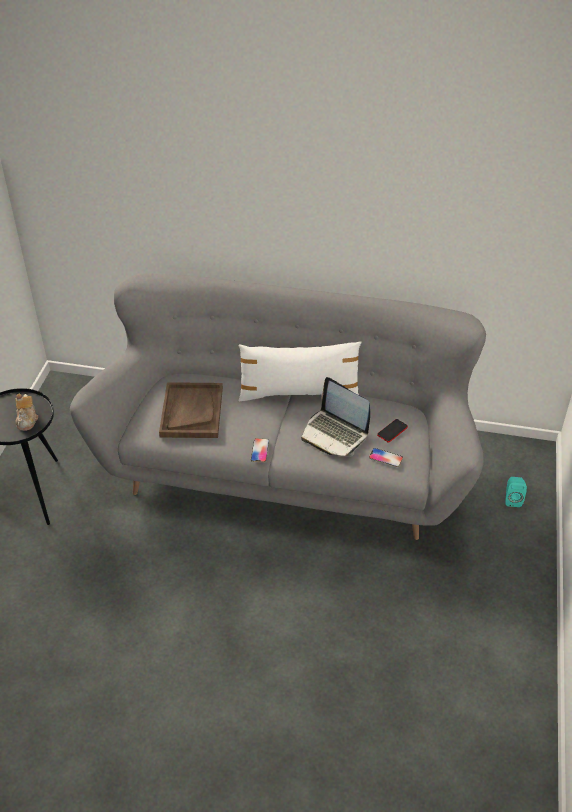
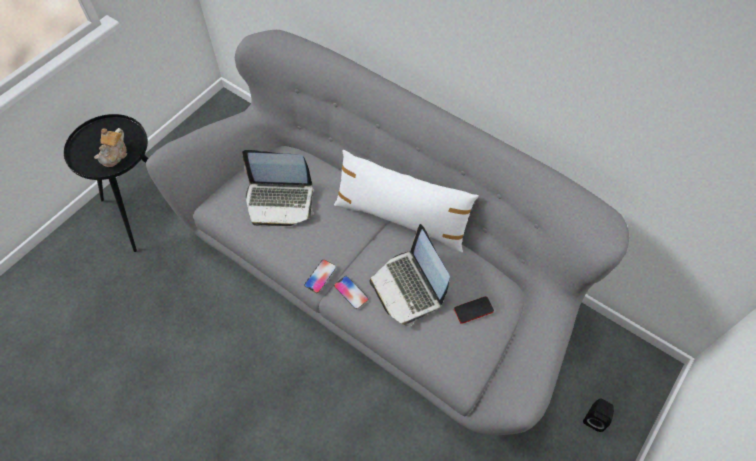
camera: 25 degrees right, 15 degrees up
(191, 412) = (280, 201): brown tray -> laptop
(385, 458) = (447, 343): phone -> phone (351, 292)
(512, 499) = (594, 418): turquoise speaker -> black speaker

